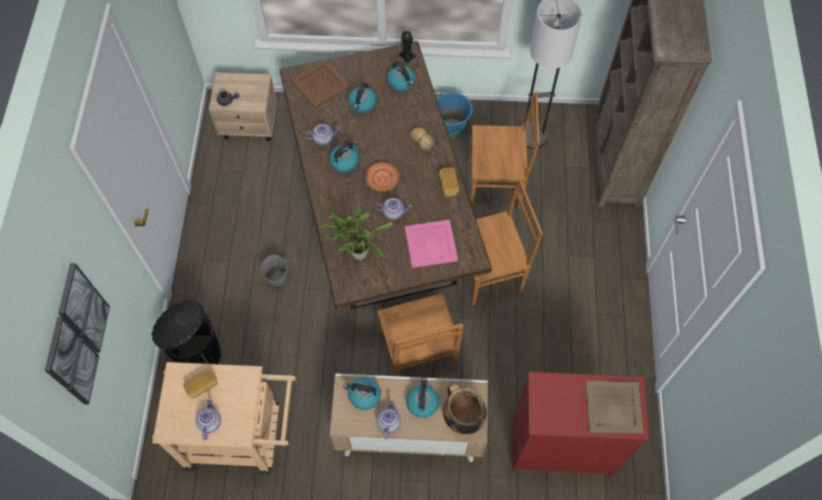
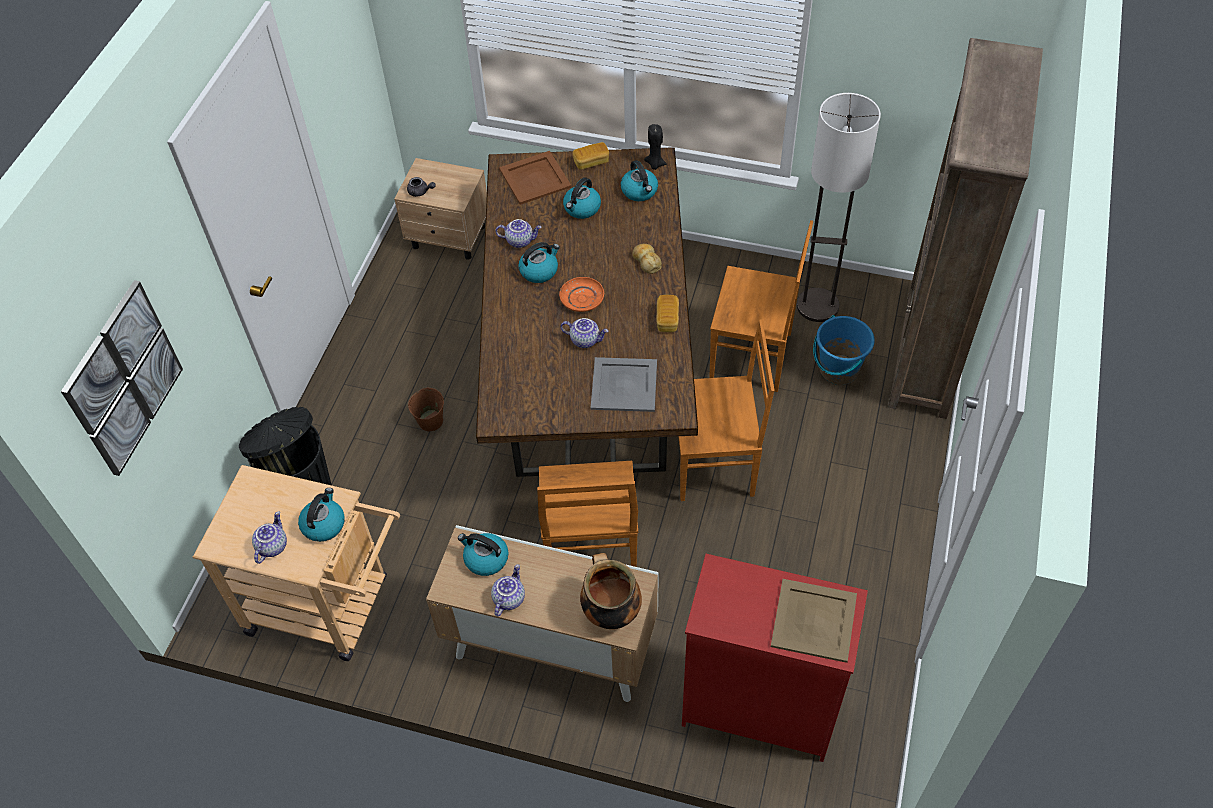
camera: 15 degrees right, 10 degrees down
(202, 386) = (277, 501): bread -> bread (591, 162)
(276, 277) = (430, 421): grey bucket -> brown bucket
(357, 252) = (524, 378): potted plant -> none
(422, 402) = (561, 582): kettle -> kettle (324, 524)
(430, 243) = (623, 384): pink tray -> grey tray
(450, 129) = (708, 281): blue bucket -> blue bucket (838, 370)

